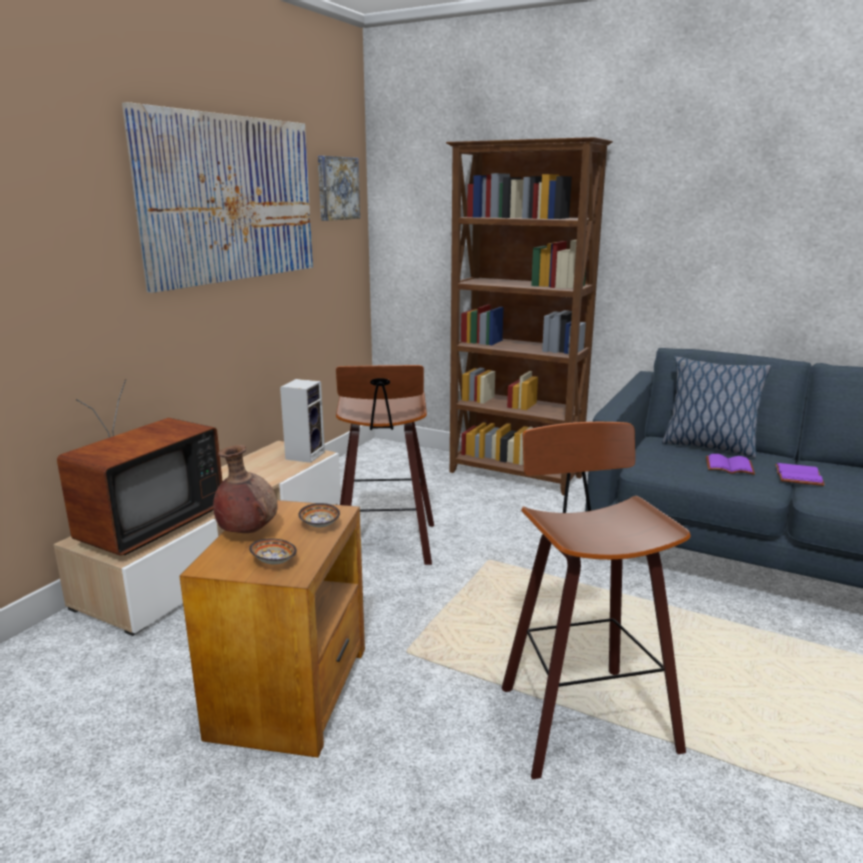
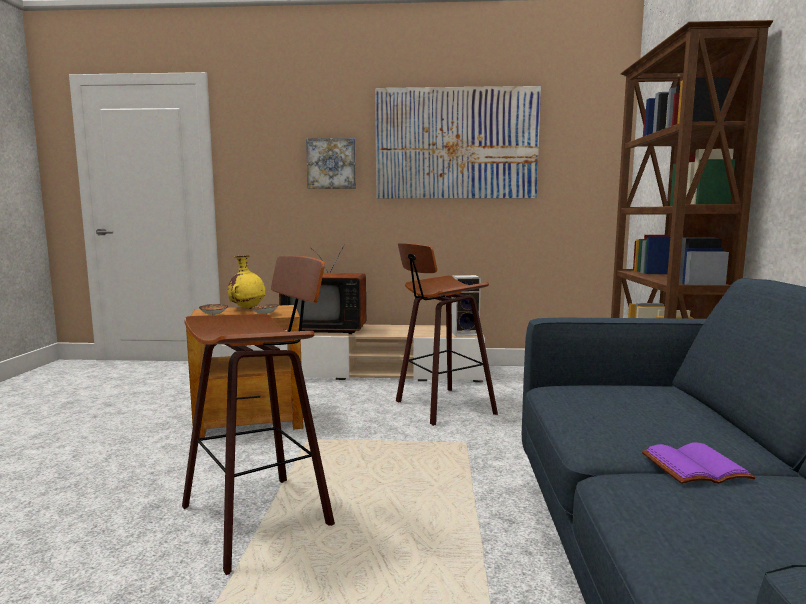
camera: 65 degrees right, 10 degrees down
(247, 532) = (248, 308): brown vase -> yellow vase
(337, 188) = (584, 136): picture -> picture (331, 164)
(708, 446) = (700, 411): pillow -> none
(730, 466) = (645, 425): purple book -> none

